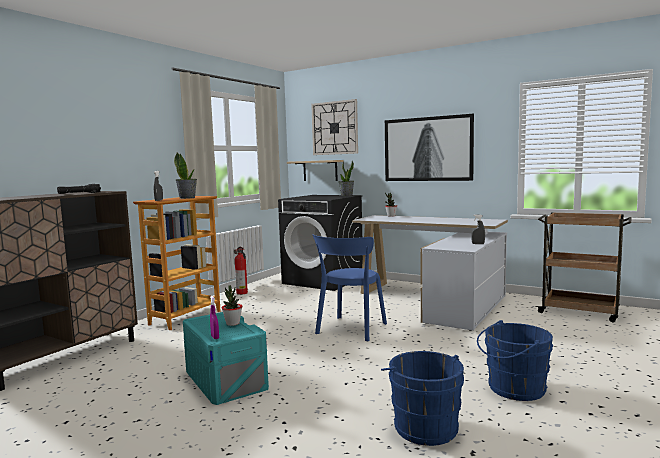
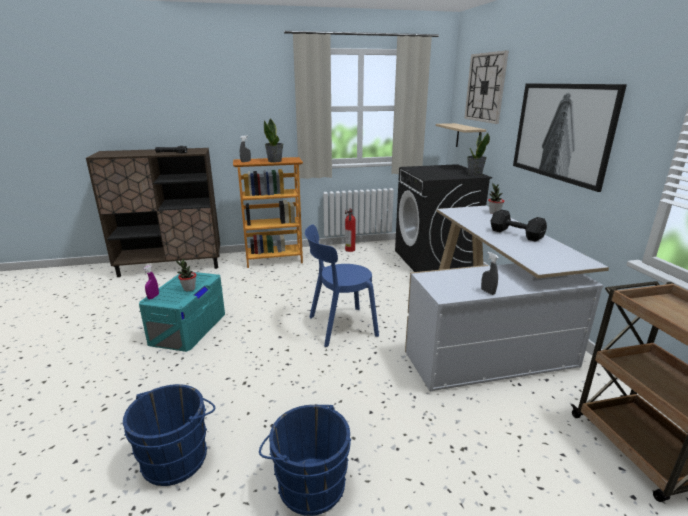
camera: 45 degrees right, 15 degrees up
(433, 219) = (515, 234): none -> black dumbbell

